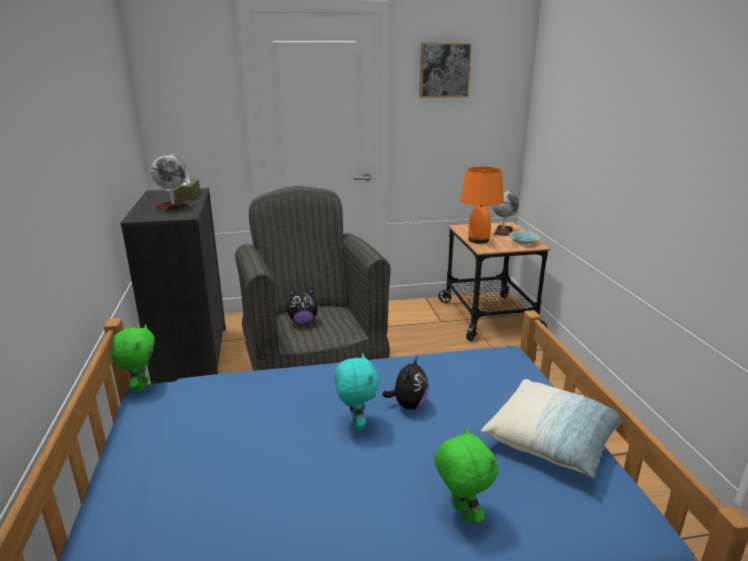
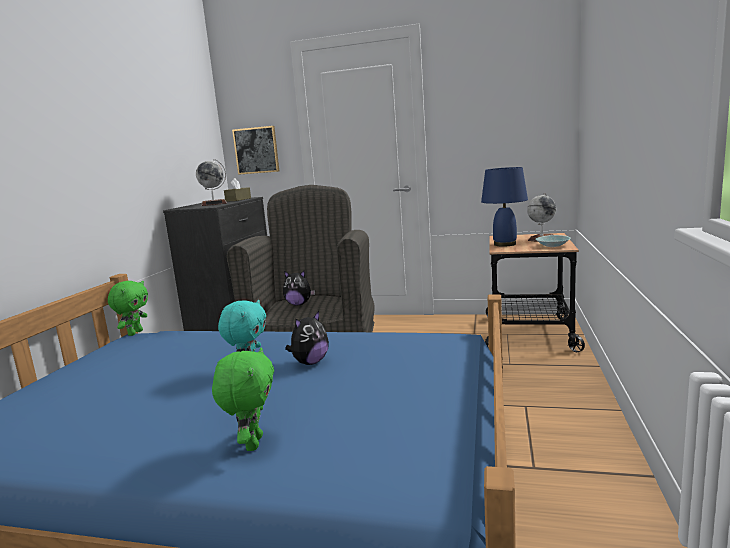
camera: 25 degrees right, 10 degrees down
(445, 70) = (479, 81): picture -> picture (256, 150)
(478, 240) = (504, 244): orange table lamp -> blue table lamp
(552, 440) = (417, 405): pillow -> none

